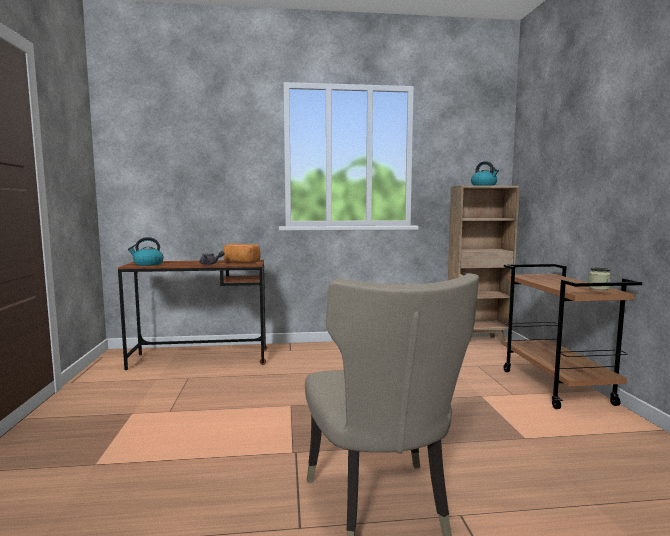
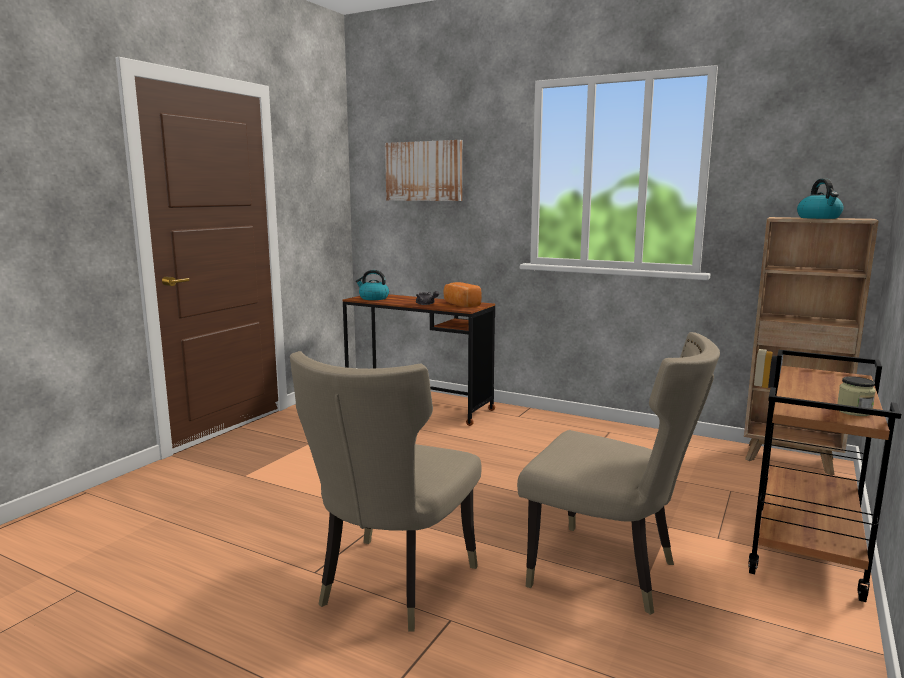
camera: 35 degrees right, 5 degrees up
(180, 150) = (424, 171): none -> picture
(496, 436) = (609, 572): none -> beige chair

